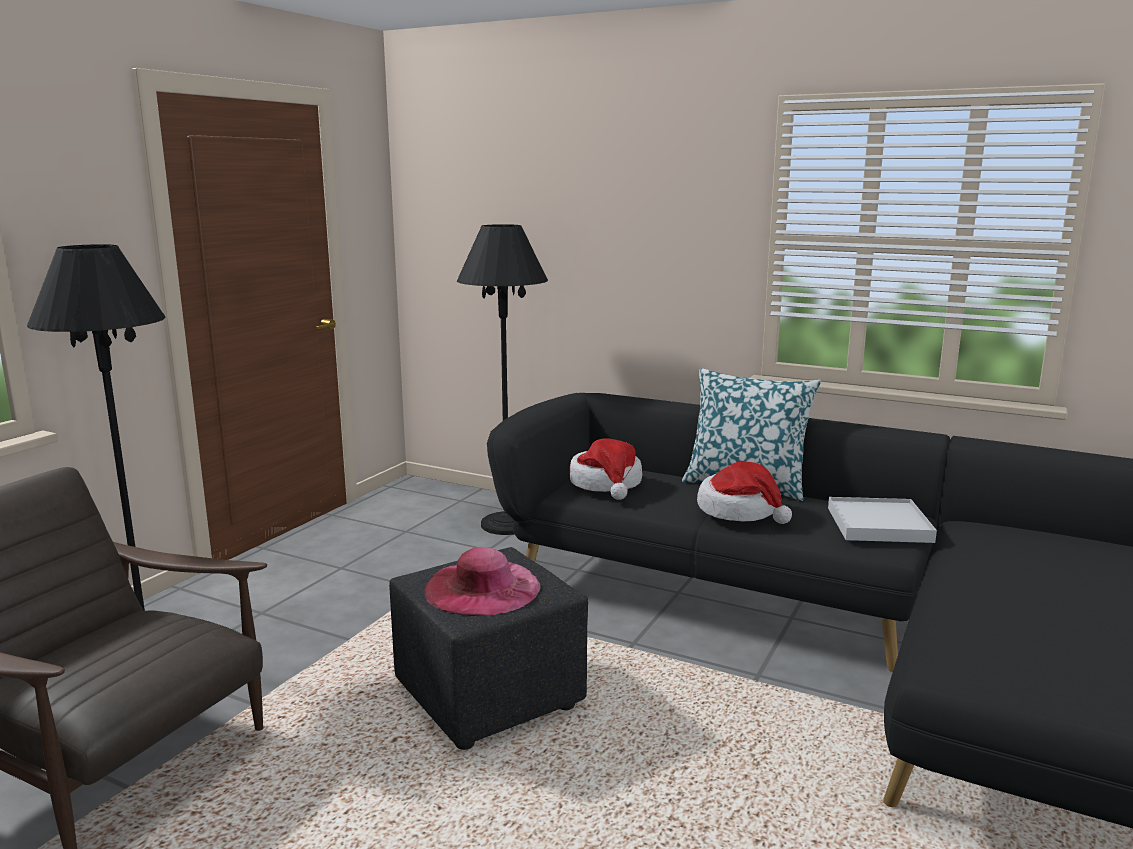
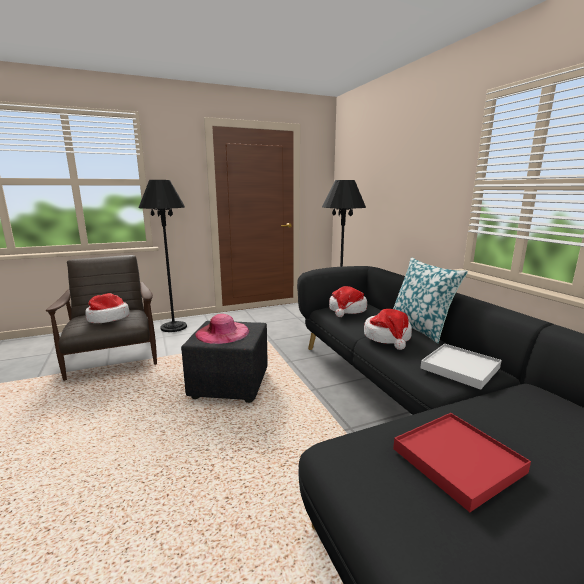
camera: 40 degrees right, 0 degrees up
(135, 651) = (108, 318): none -> hat
(1041, 619) = (457, 460): none -> red tray

